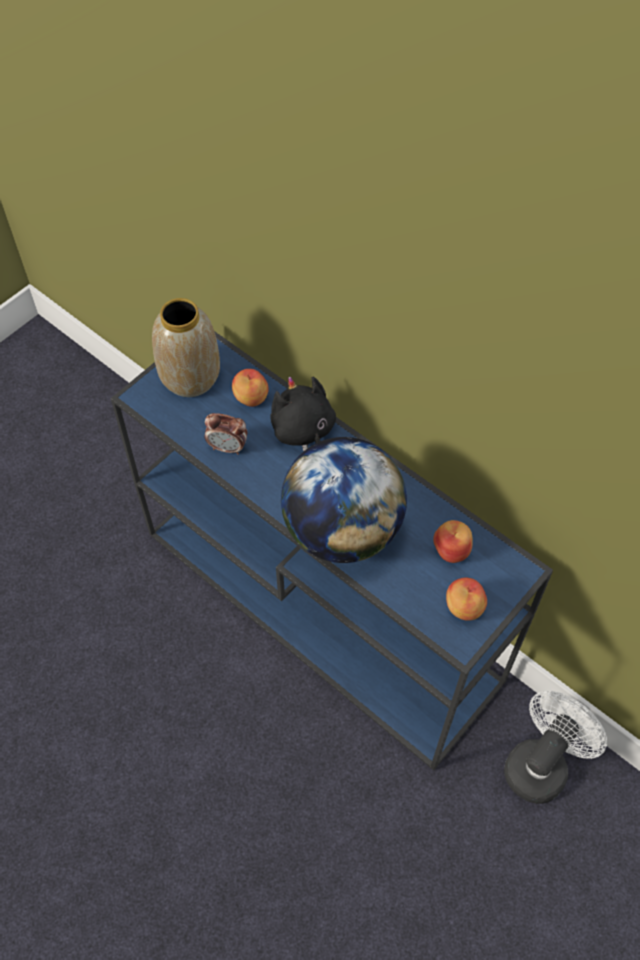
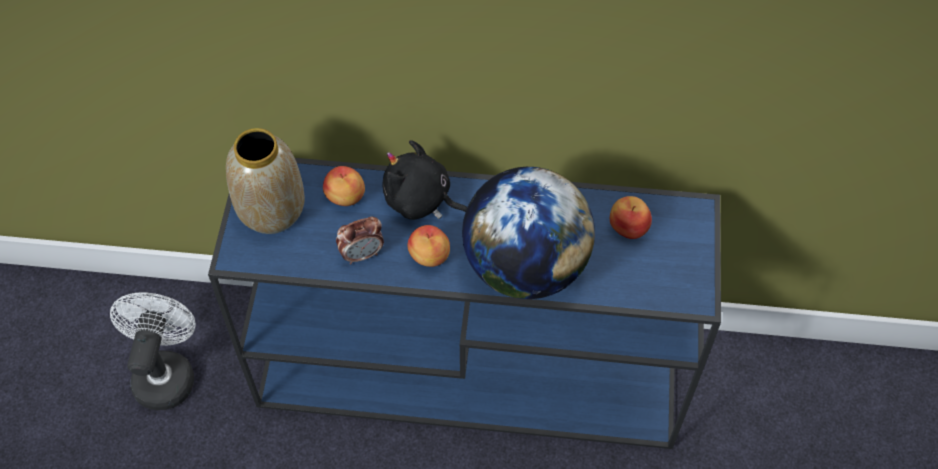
camera: 35 degrees left, 0 degrees up
(463, 607) = (676, 269): apple -> apple (429, 257)
(541, 763) = (751, 385): white fan -> white fan (165, 372)

